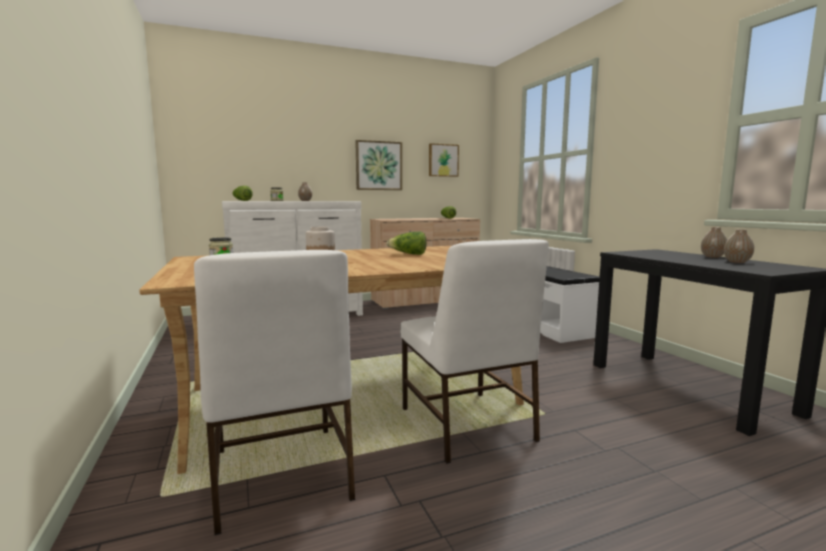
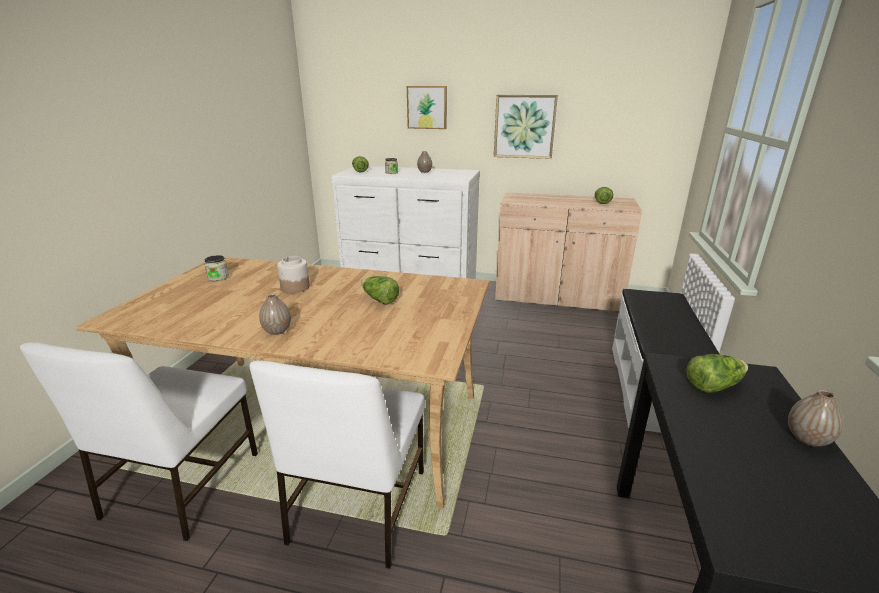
camera: 35 degrees right, 15 degrees up
(443, 160) = (619, 118): picture -> picture (427, 107)
(650, 254) = (713, 385): none -> lettuce
(737, 262) = (801, 481): vase -> vase (277, 331)

